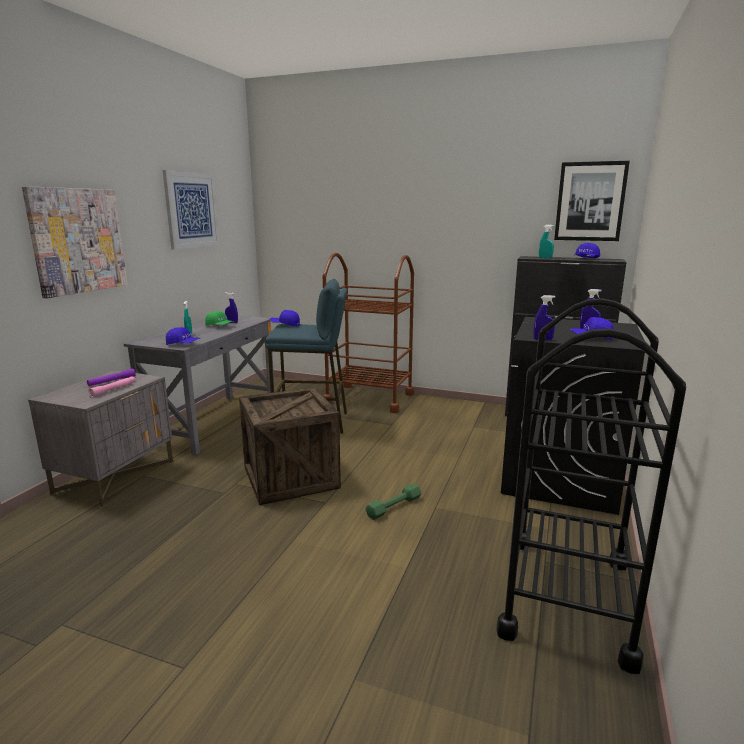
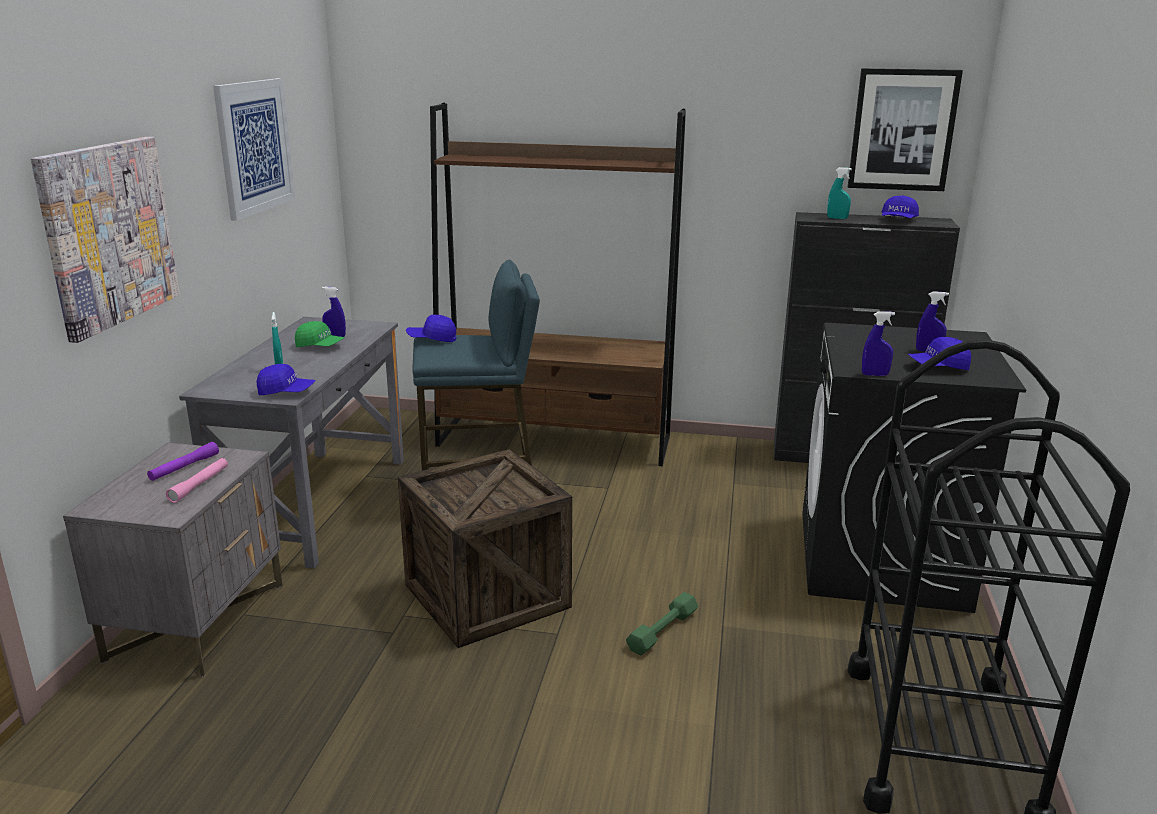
camera: 10 degrees left, 5 degrees up
(369, 398) = (555, 441): brown cart -> brown bookcase

